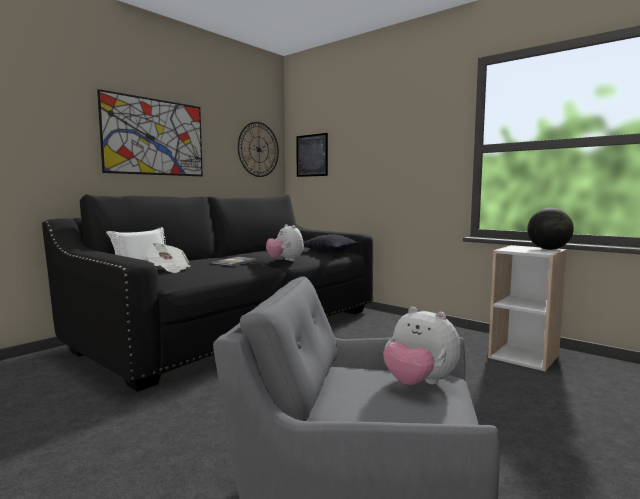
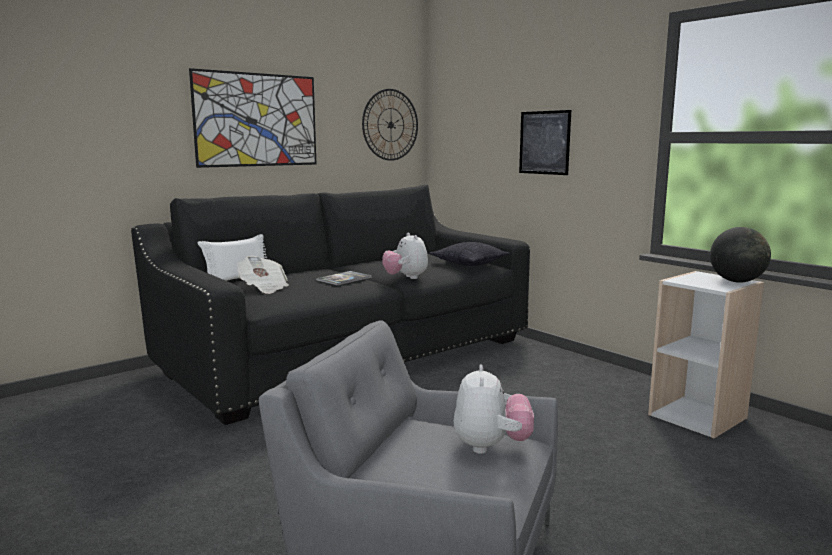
camera: 10 degrees right, 5 degrees up
(312, 155) = (459, 132): picture -> picture (544, 142)
(419, 383) = (491, 447): plush toy -> plush toy turned 135 degrees counterclockwise

